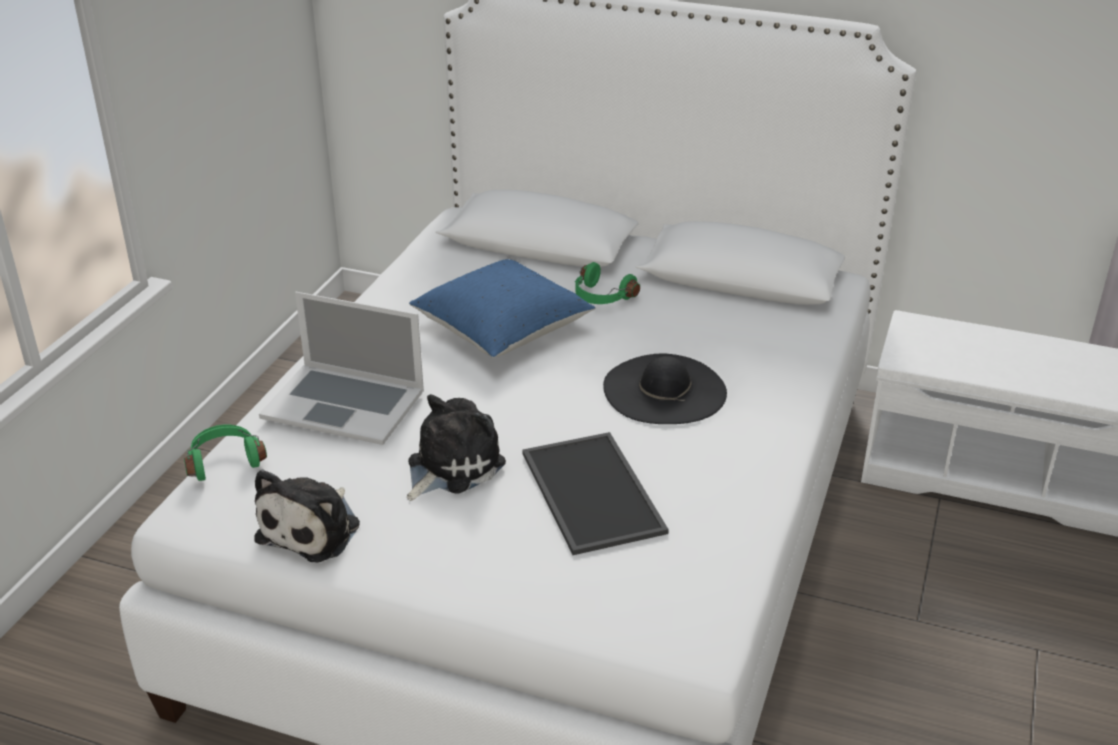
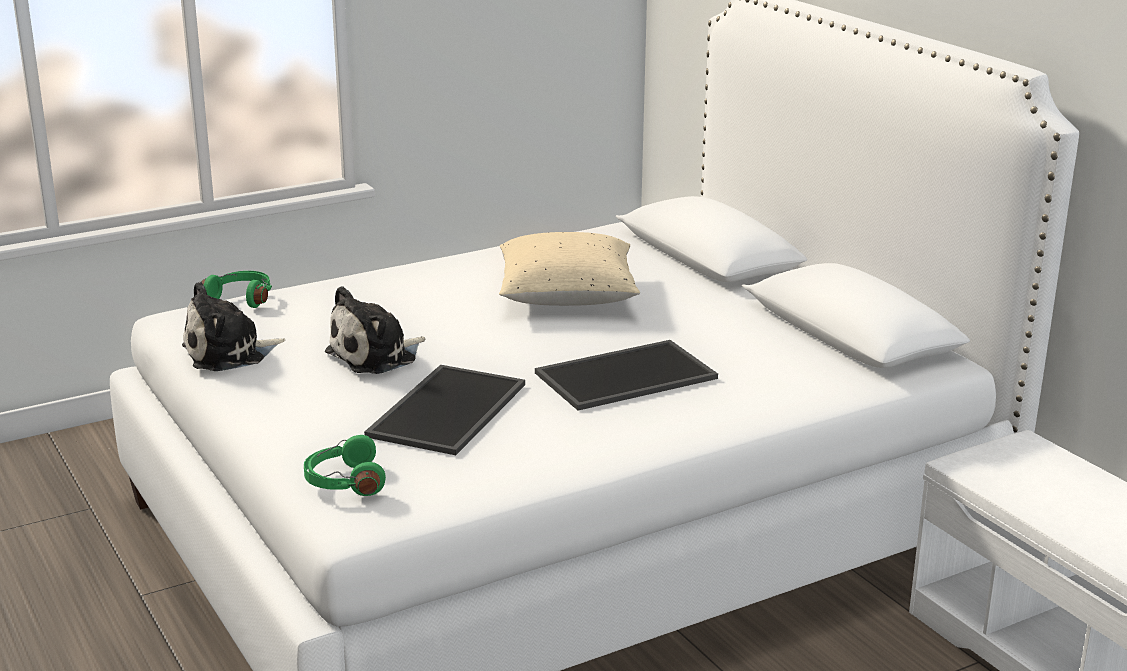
camera: 40 degrees right, 10 degrees down
(344, 403) = (369, 295): laptop -> none
(451, 466) = (376, 356): plush toy -> plush toy turned 150 degrees clockwise
(502, 331) = (567, 296): blue pillow -> beige pillow
(601, 297) = (690, 302): green headphones -> green headphones (344, 482)
(664, 390) = (626, 374): black hat -> tray

